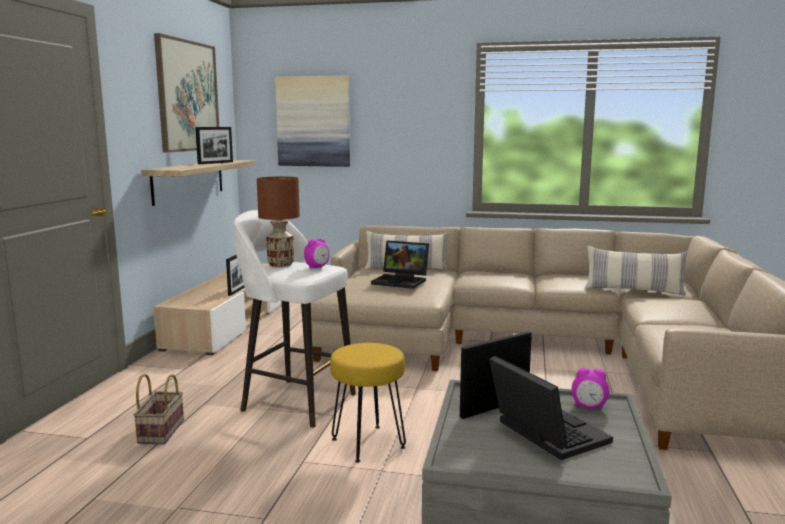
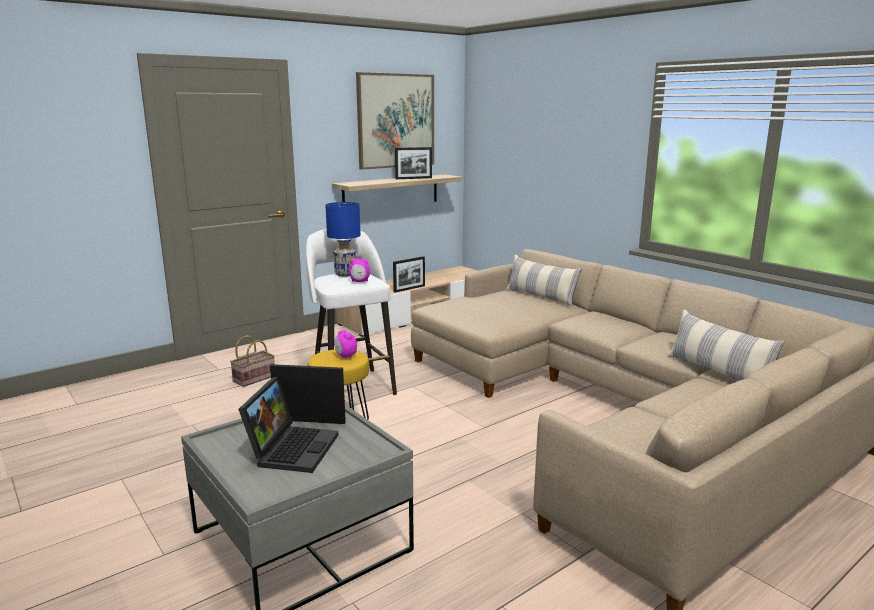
camera: 40 degrees right, 5 degrees up
(280, 265) = (345, 274): brown table lamp -> blue table lamp
(313, 121) = (515, 142): picture -> none
(402, 281) = (501, 308): laptop -> none
(589, 407) = (363, 446): alarm clock -> alarm clock (345, 356)

